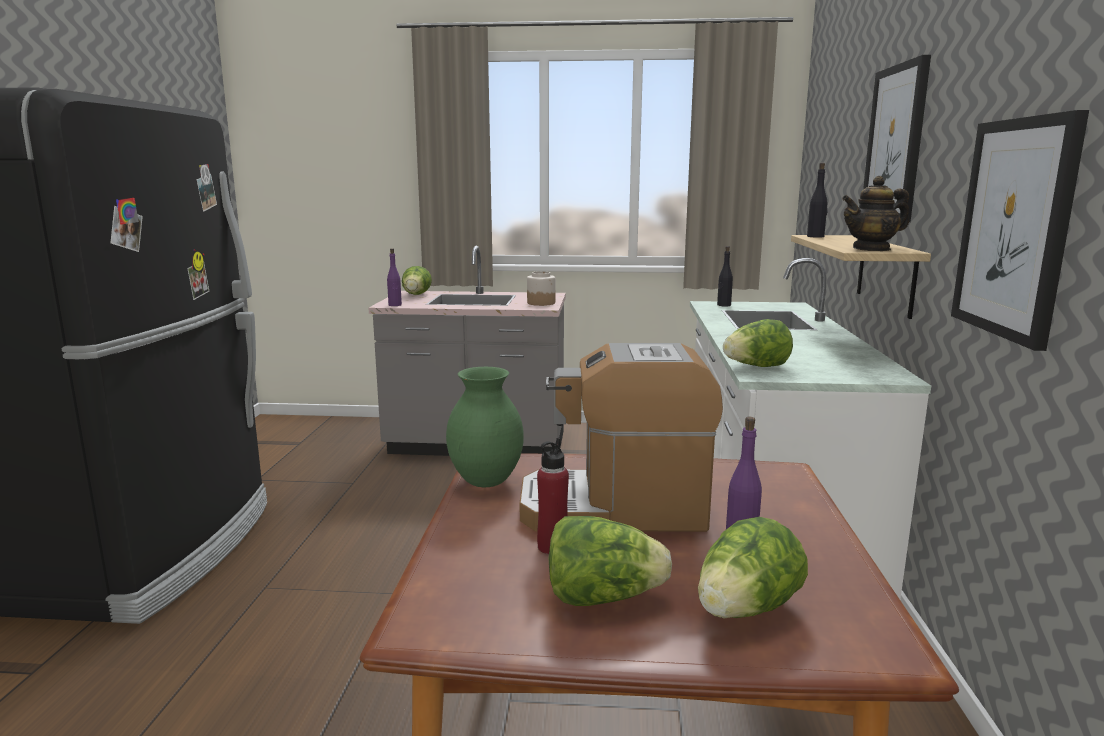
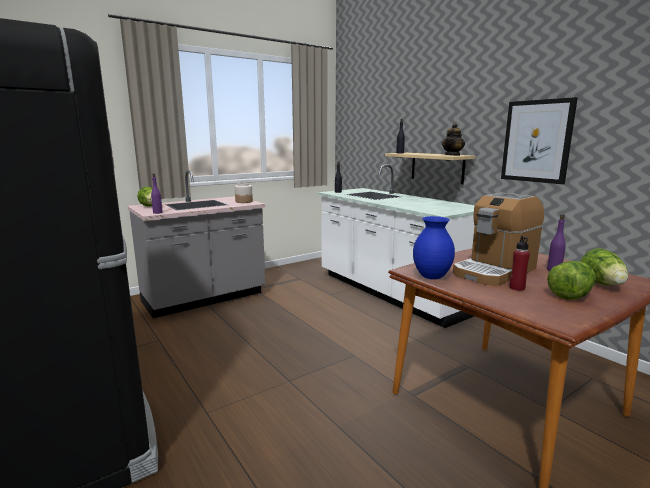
camera: 40 degrees left, 0 degrees up
(487, 482) = (432, 277): green vase -> blue vase
(756, 367) = (431, 211): lettuce -> none
(896, 143) = (436, 110): picture -> none

